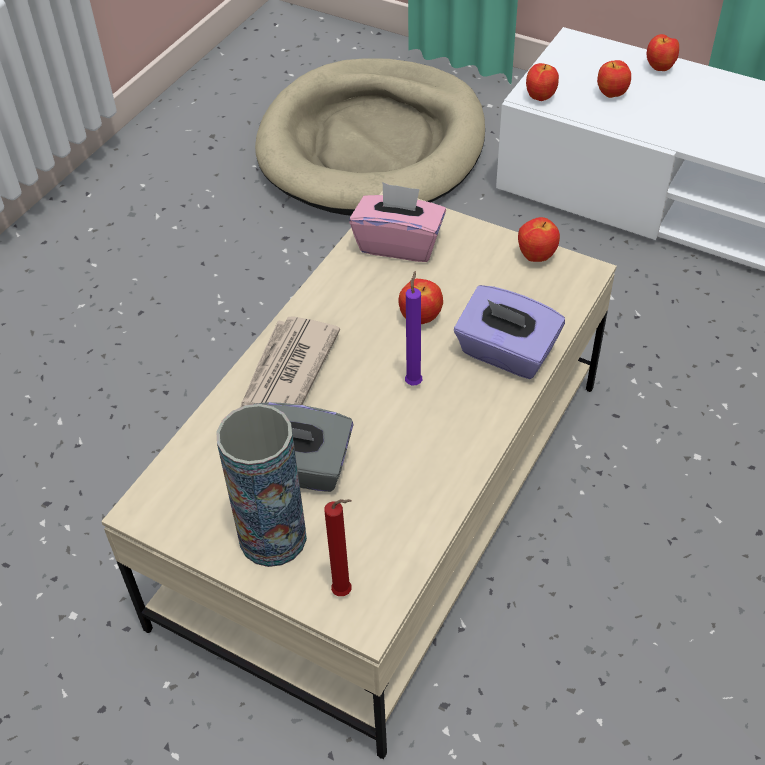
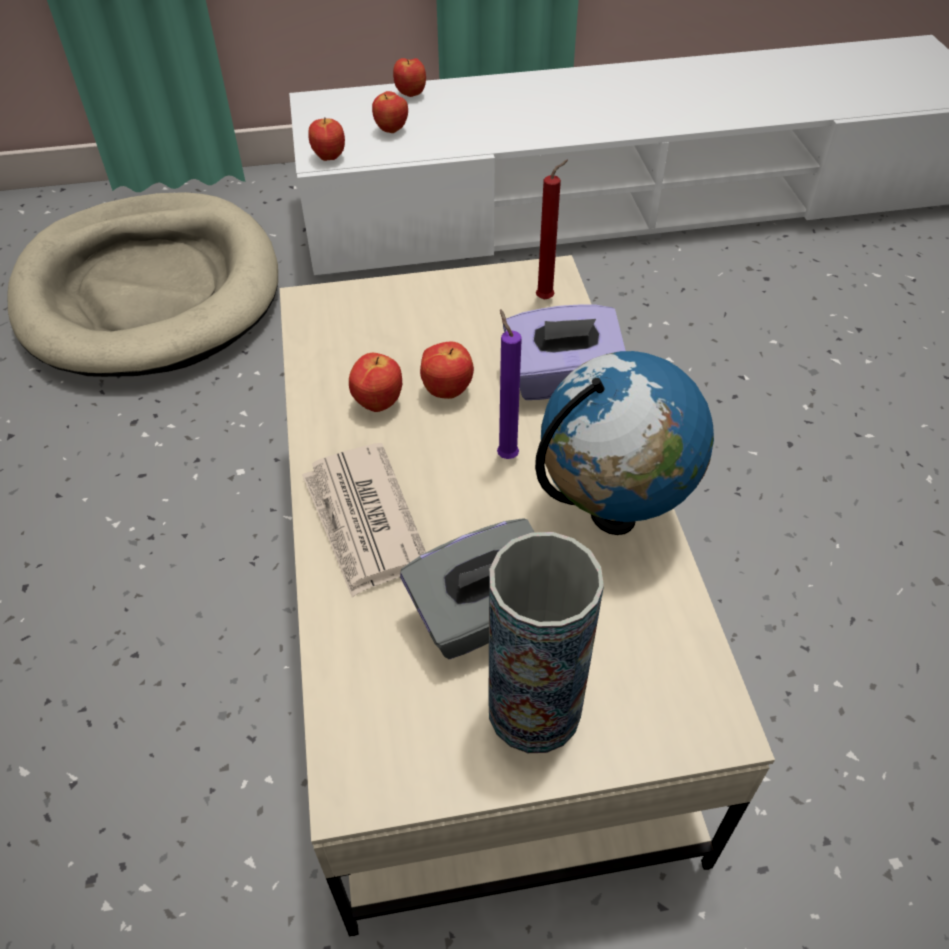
camera: 40 degrees left, 0 degrees up
(345, 592) = (669, 712): red candle -> red candle (547, 298)
(399, 244) = (351, 333): pink tissue box -> none
(440, 461) = (612, 515): none -> globe
(536, 256) = (495, 280): apple -> apple (378, 403)

